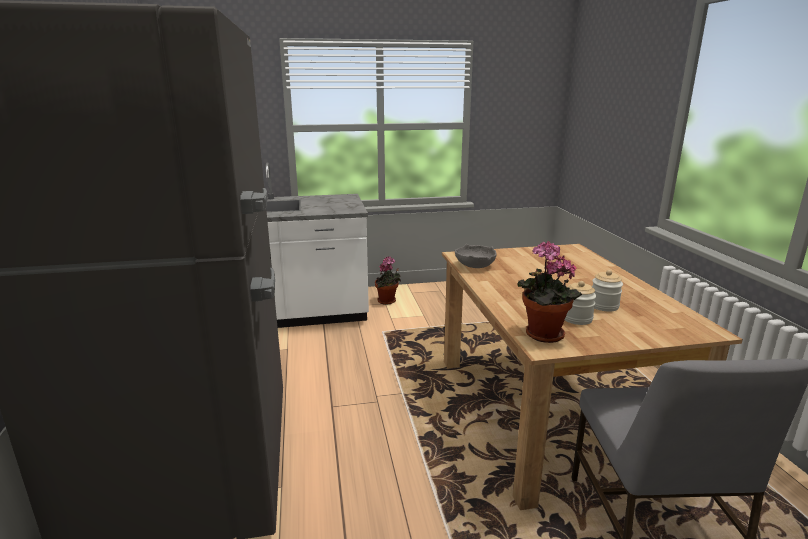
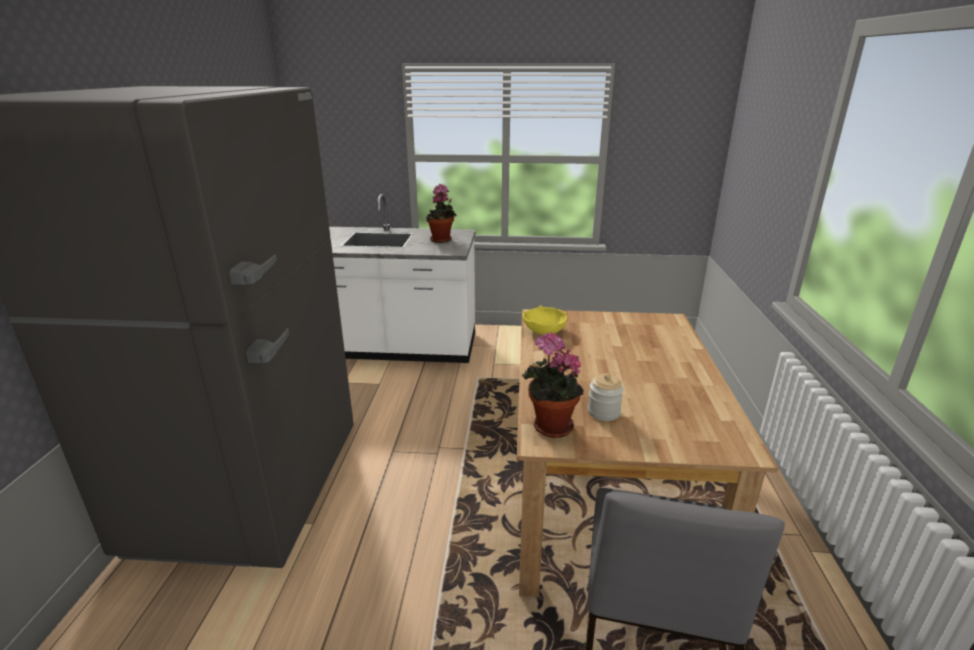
camera: 15 degrees right, 5 degrees up
(388, 301) = (499, 344): potted plant -> potted plant (442, 240)
(475, 265) = (544, 330): grey bowl -> yellow bowl
(604, 306) = (647, 400): jar -> none

